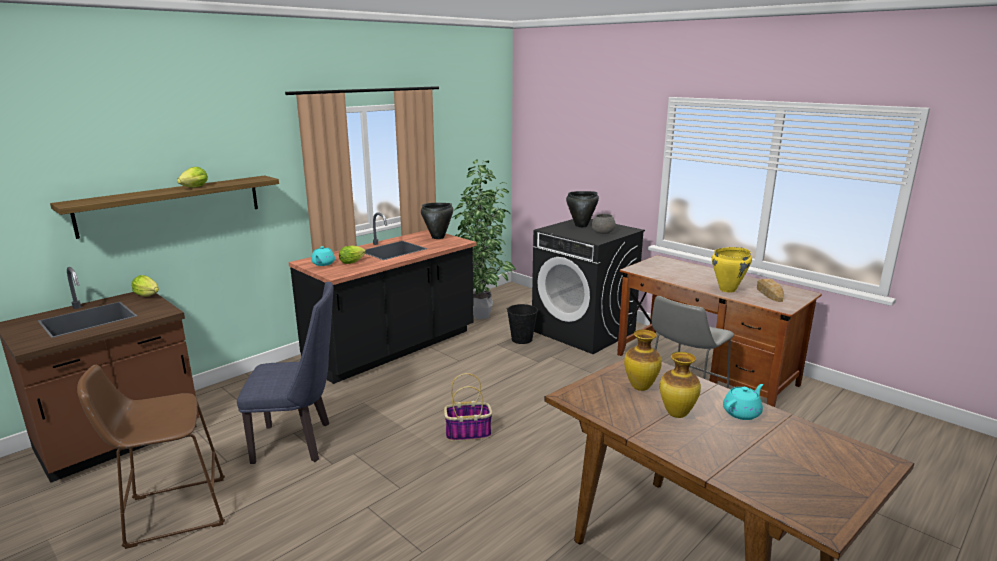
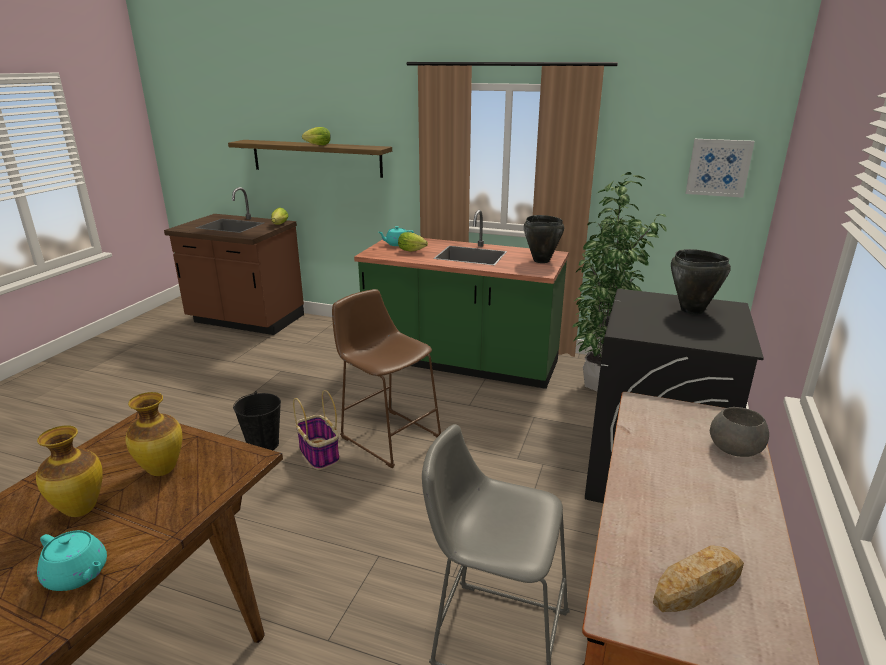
camera: 65 degrees right, 5 degrees up
(170, 512) = (167, 367): brown stool -> brown stool (387, 435)
(300, 442) = (268, 378): blue chair -> none
(393, 348) = (461, 363): black counter -> green counter
(487, 150) = (718, 167): none -> picture
(521, 339) = (566, 430): black bucket -> black bucket (263, 444)
(603, 232) = (681, 329): grey bowl -> grey bowl (736, 448)
(728, 290) = (651, 518): yellow cooking pot -> none

